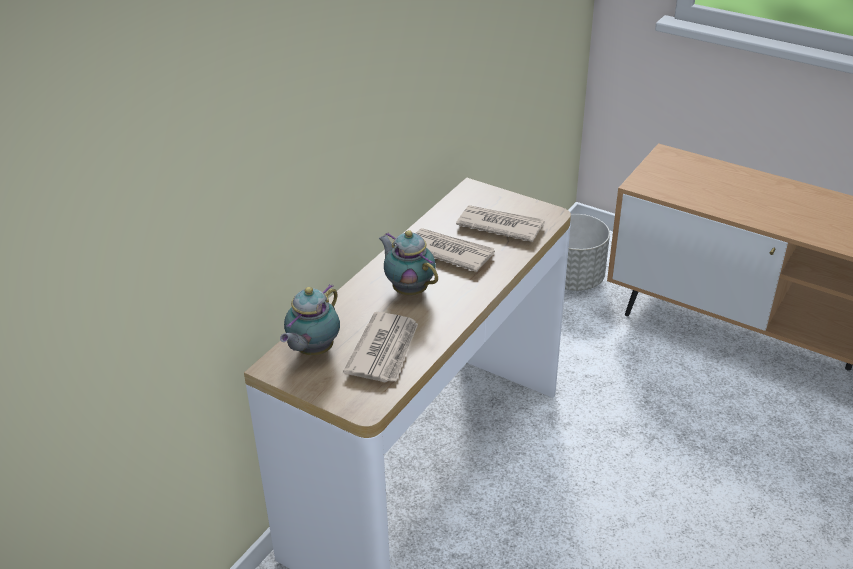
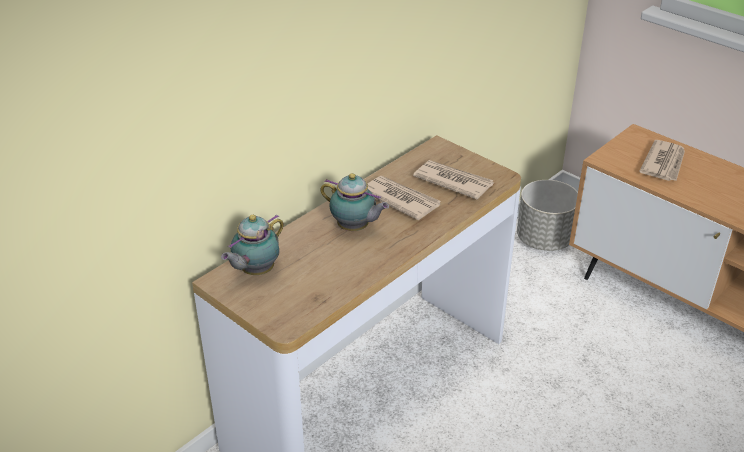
camera: 10 degrees right, 0 degrees up
(384, 350) = (317, 279): newspaper -> newspaper (664, 163)
(409, 289) = (354, 228): teapot -> teapot turned 150 degrees clockwise

